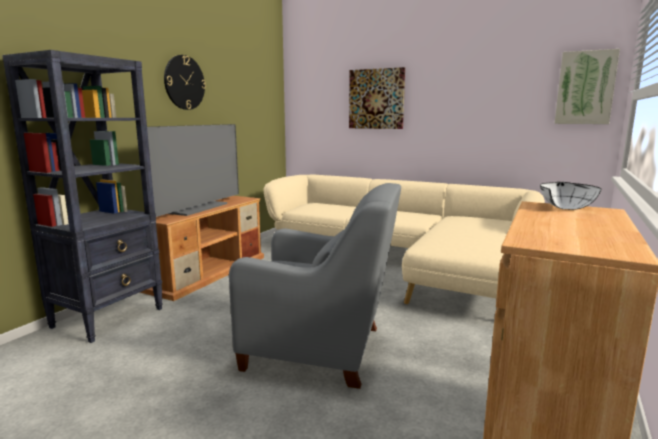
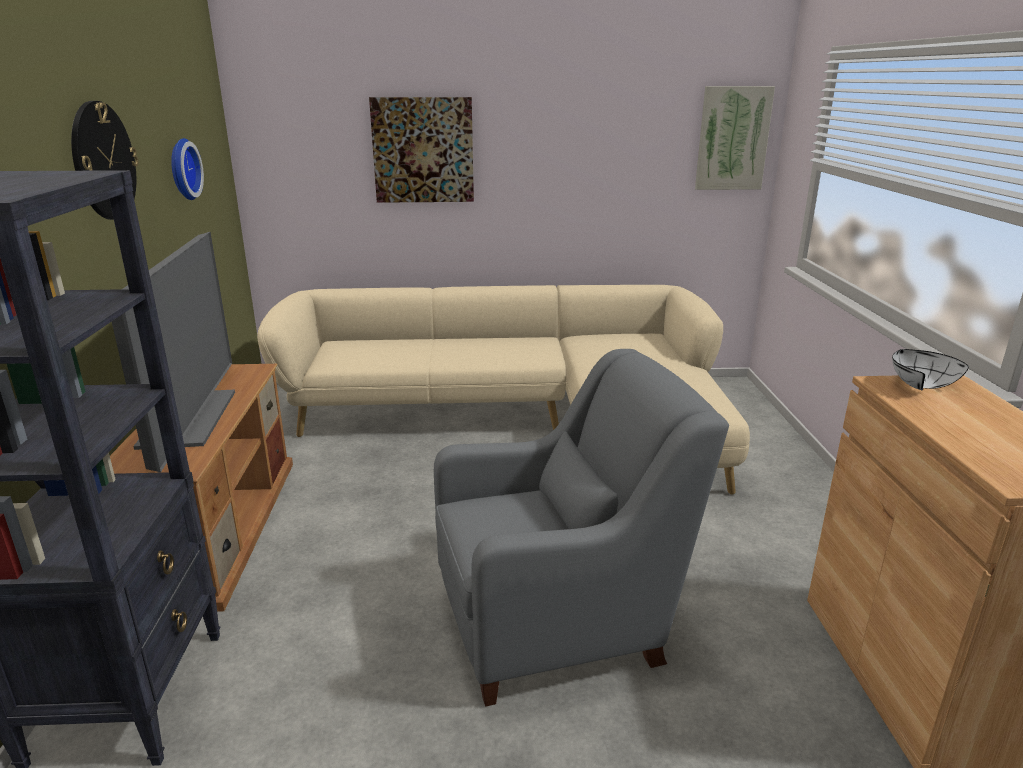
camera: 30 degrees left, 10 degrees up
(241, 99) = (182, 169): none -> wall clock

